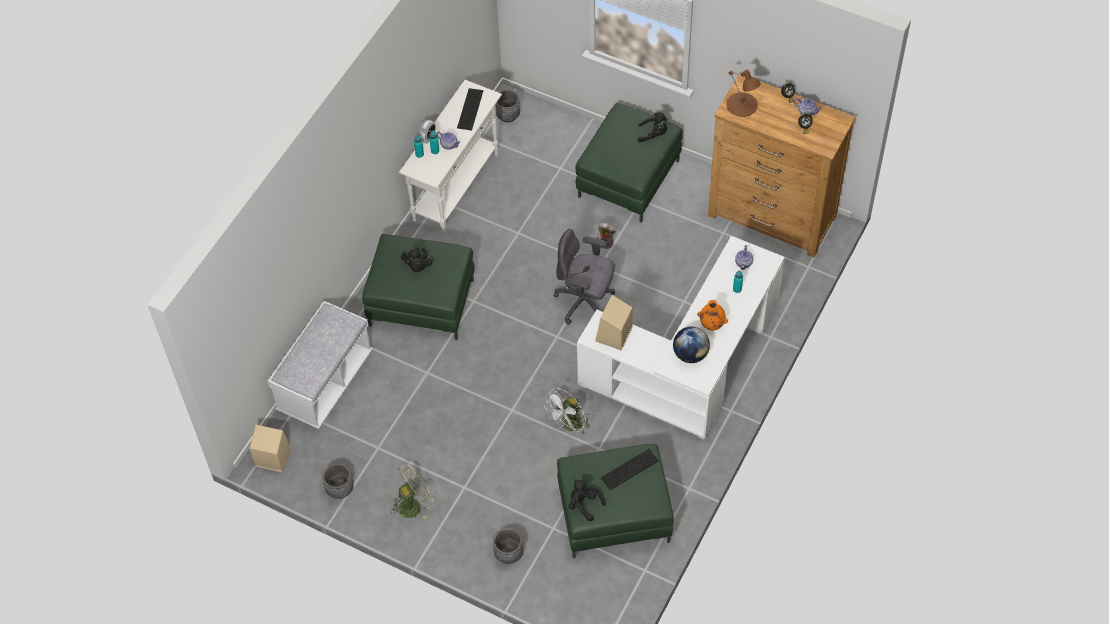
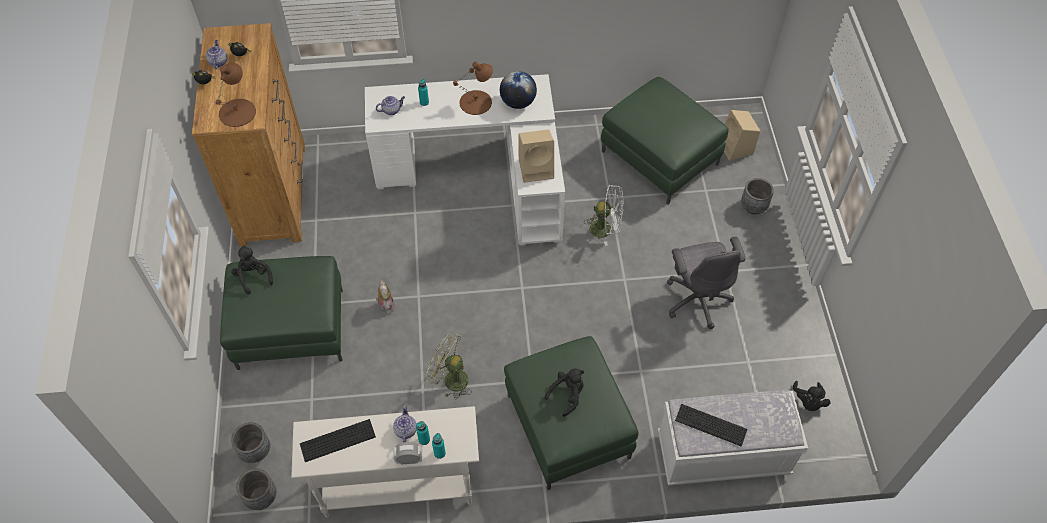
camera: 125 degrees left, 0 degrees up
(272, 457) = (835, 446): beige speaker -> beige speaker (736, 148)
(340, 490) = (812, 365): grey planter -> grey planter (256, 451)
(413, 504) = (774, 298): green fan -> green fan (450, 379)
(584, 504) = (701, 127): black plush toy -> black plush toy (808, 401)
(585, 302) = (468, 285): grey office chair -> grey office chair (697, 299)
(629, 469) = (646, 114): keyboard -> keyboard (711, 425)
(711, 325) = (476, 102): orange vase -> brown table lamp

